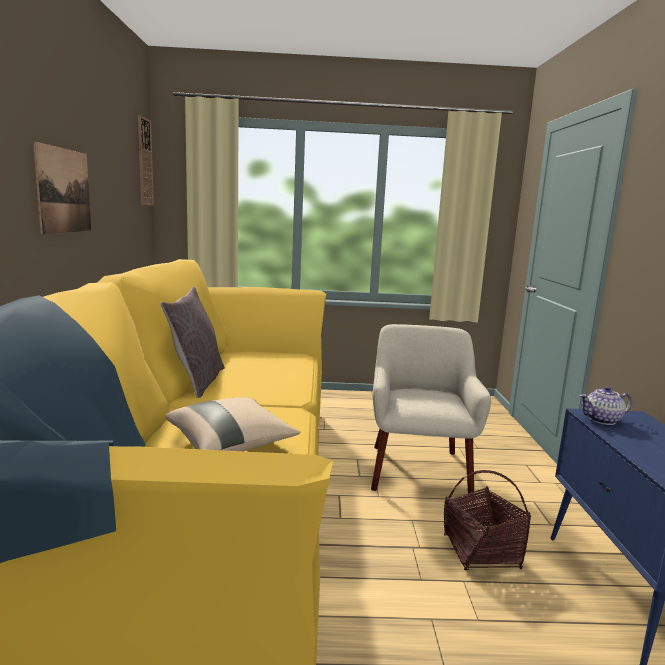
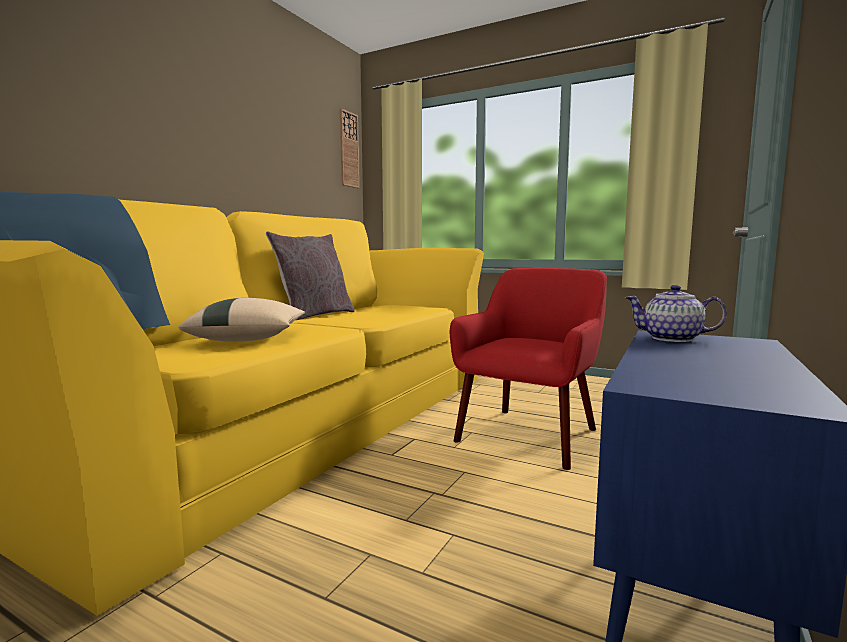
camera: 30 degrees right, 5 degrees down
(64, 190) = (231, 154): picture -> none
(418, 469) = (530, 434): beige armchair -> red armchair
(481, 552) = (512, 516): basket -> none

